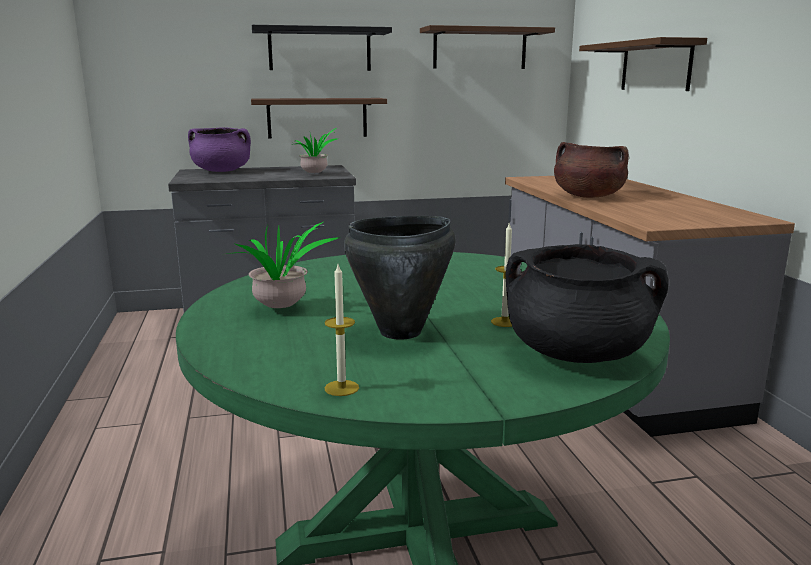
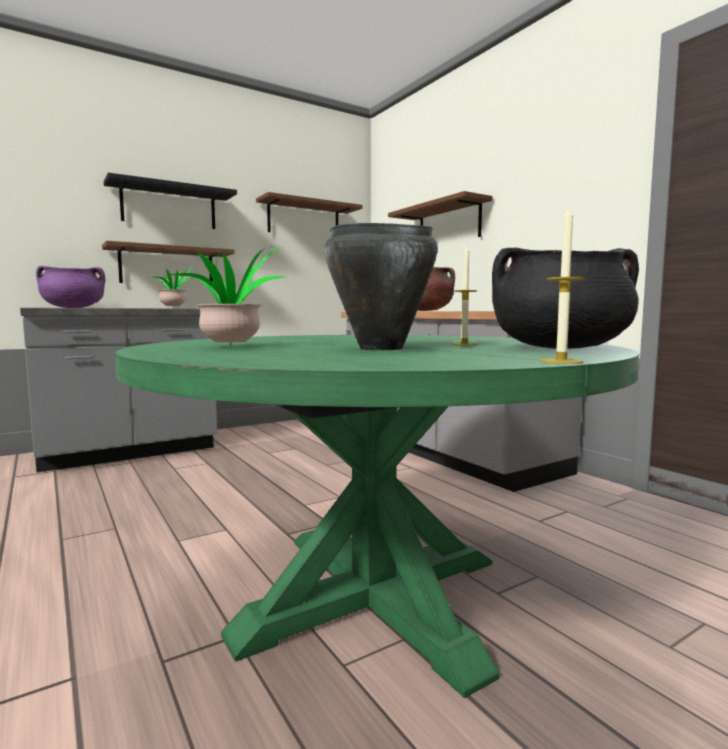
camera: 20 degrees left, 10 degrees down
(341, 388) = (386, 362): candle -> candle (561, 361)

